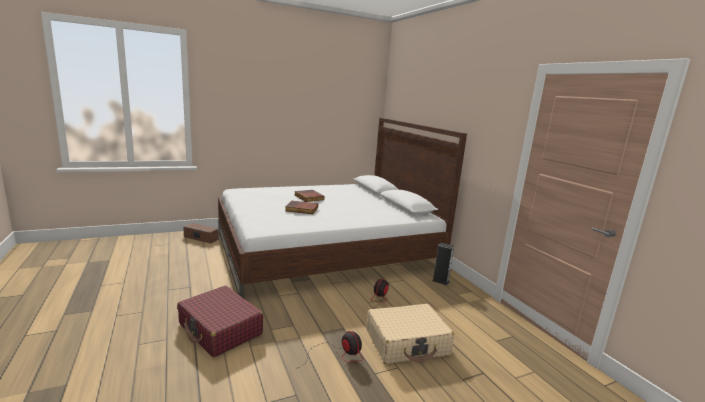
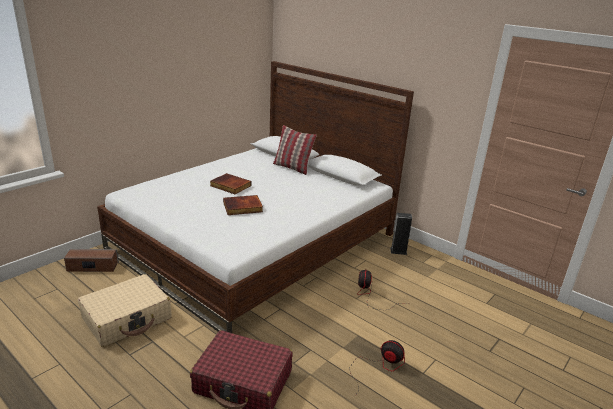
camera: 25 degrees left, 10 degrees up
(371, 197) = (292, 168): none -> pillow
(407, 343) = (423, 331): beige suitcase -> beige suitcase (127, 318)

